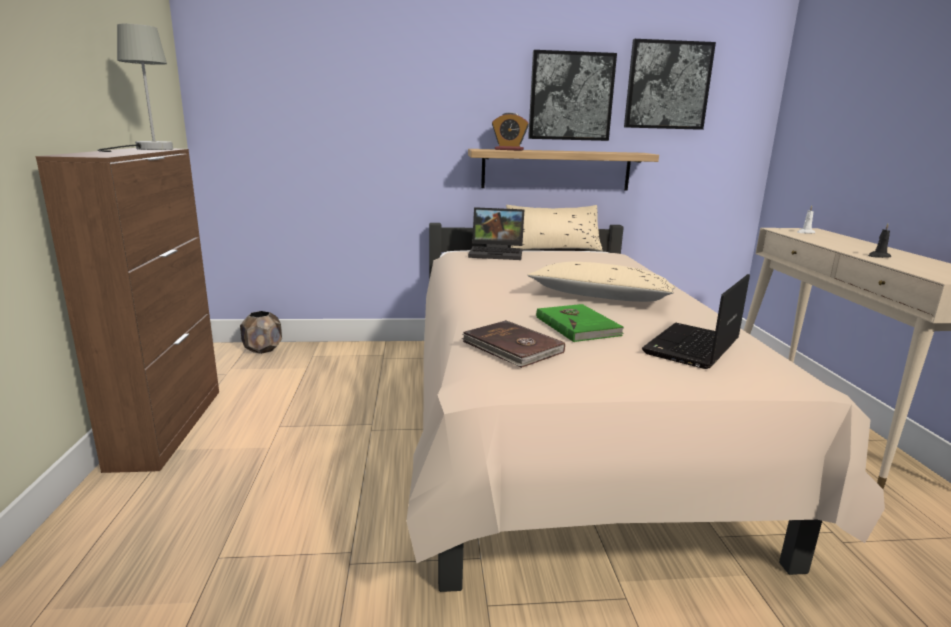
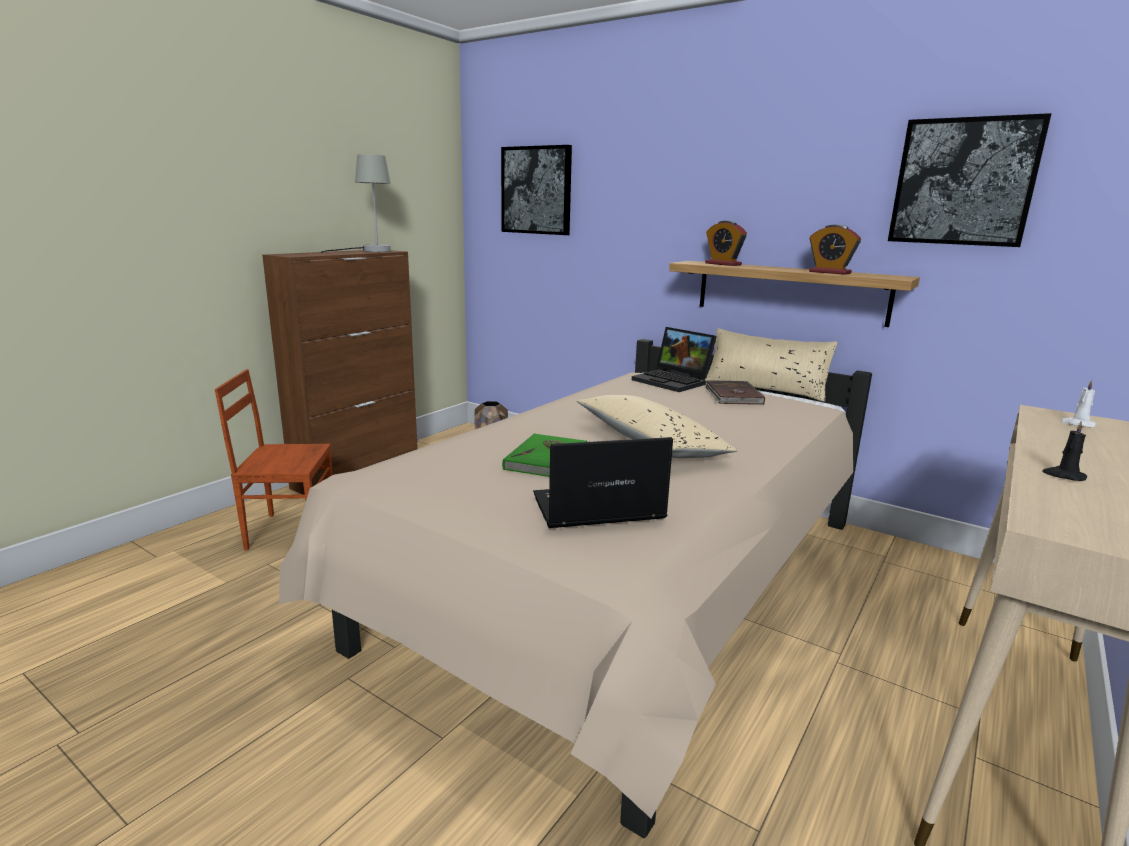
camera: 40 degrees right, 0 degrees up
(185, 513) = (290, 530): none -> brown chair
(512, 348) = (444, 459): brown book -> brown book (732, 396)
(571, 96) = (815, 200): picture -> picture (536, 190)
(597, 152) = (829, 272): none -> alarm clock

